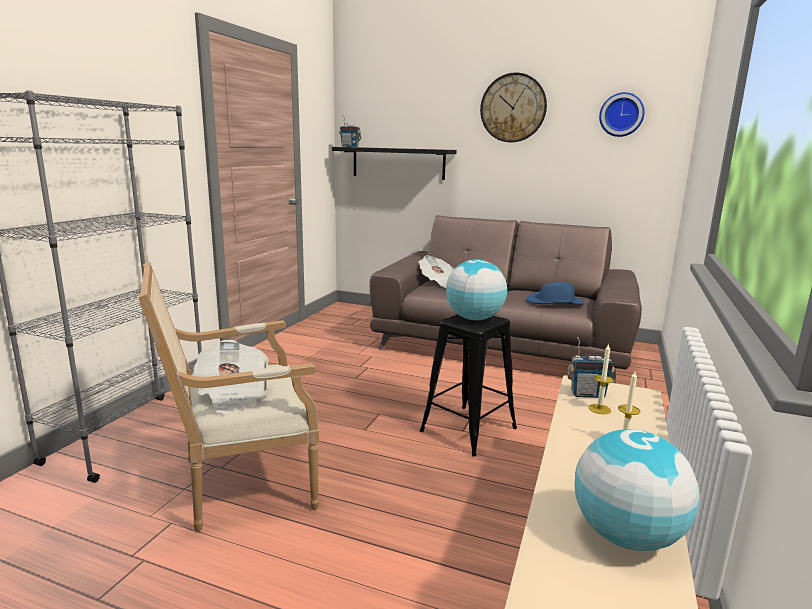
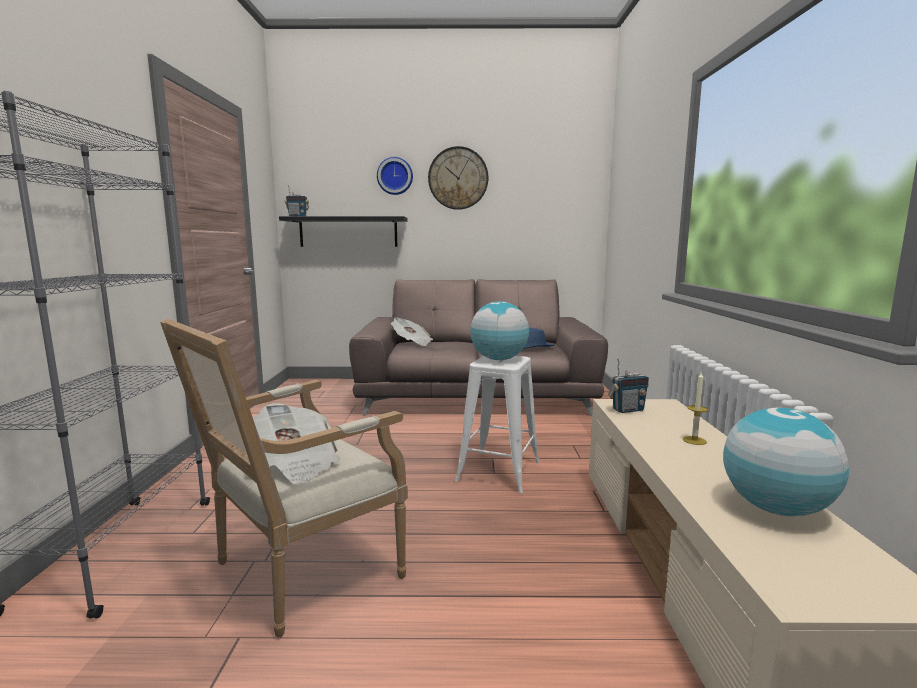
camera: 20 degrees left, 5 degrees down
(468, 429) = (499, 471): black stool -> white stool
(599, 409) = (649, 419): candle -> none
(621, 115) = (551, 184): wall clock -> wall clock (395, 176)

